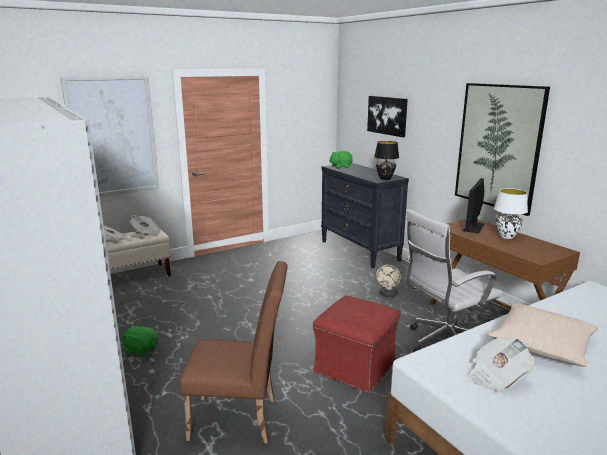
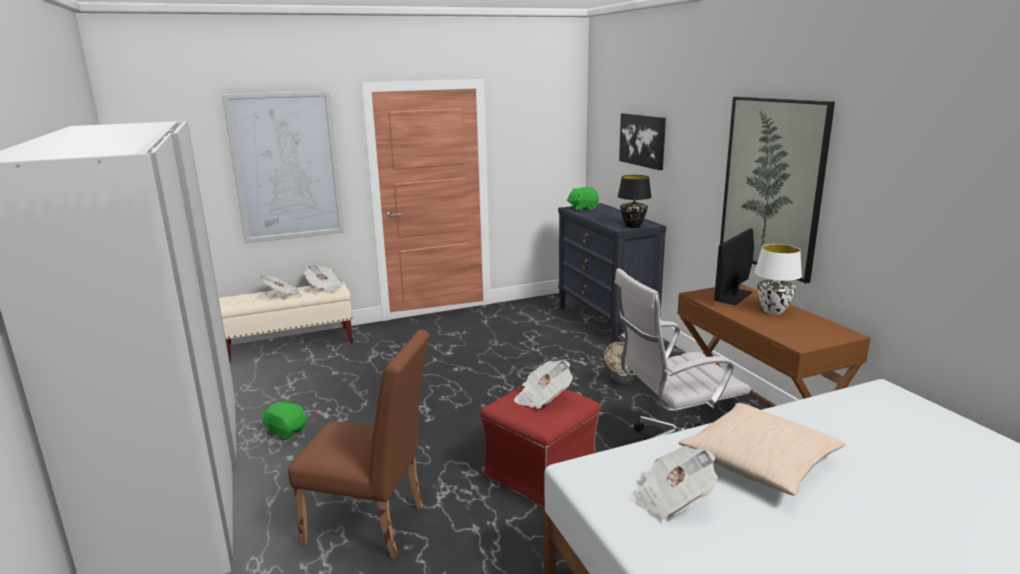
camera: 10 degrees right, 0 degrees up
(358, 309) = (542, 398): none -> newspaper

